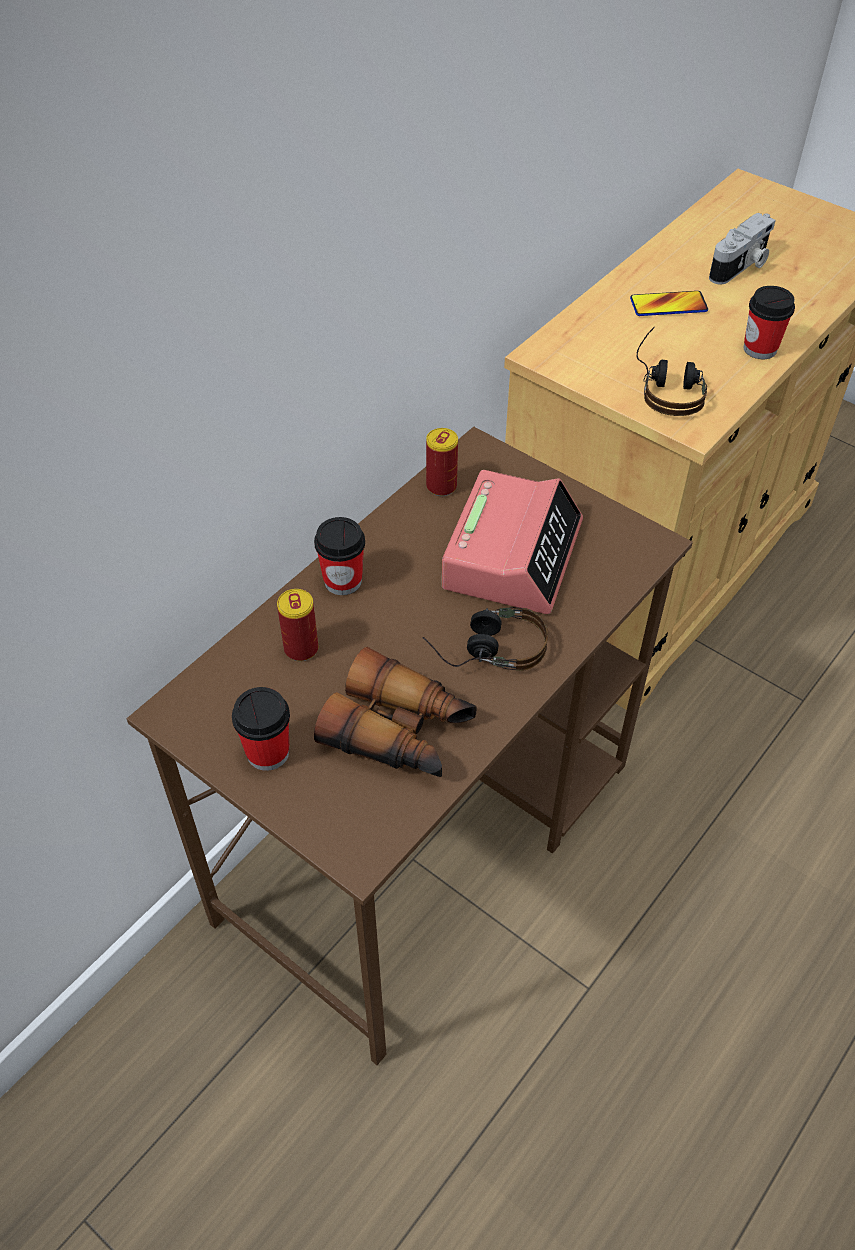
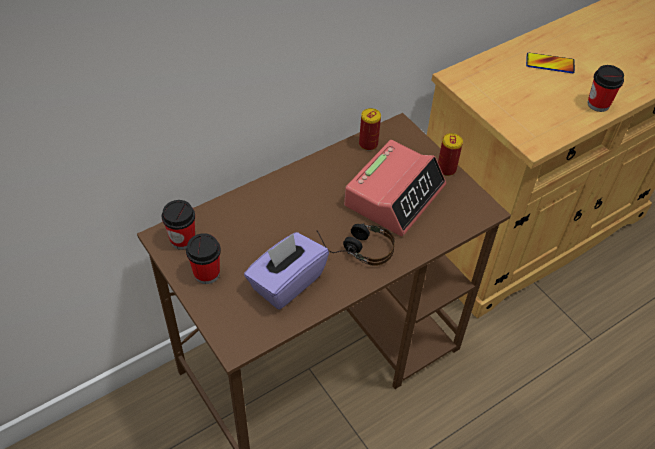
camera: 15 degrees right, 0 degrees up
(301, 648) = (248, 219): can -> can (446, 169)
(343, 581) = (288, 186): cup -> cup (182, 240)
(400, 732) = (286, 282): binoculars -> purple tissue box
(668, 386) = (528, 114): headphones -> none
(741, 266) = (608, 49): camera -> none

